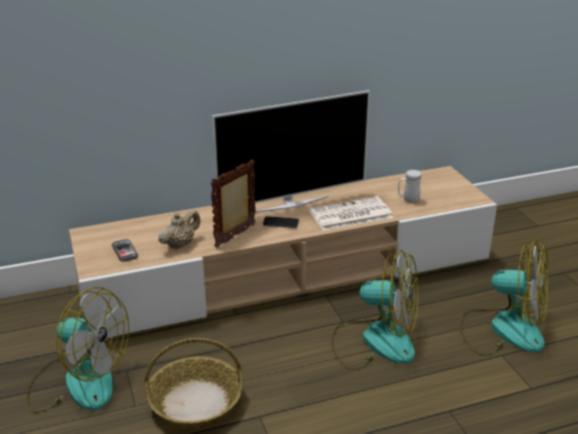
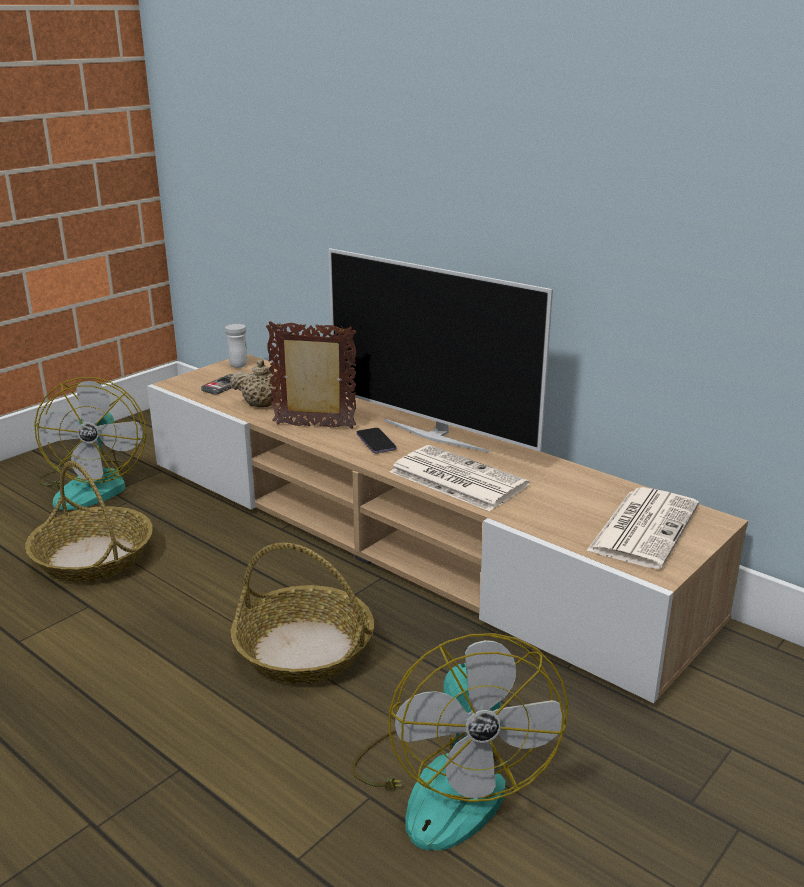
camera: 60 degrees right, 5 degrees down
(375, 341) = (305, 649): fan -> basket
(408, 200) = (564, 510): white mug -> white mug (238, 364)
(439, 188) = (643, 527): none -> newspaper

